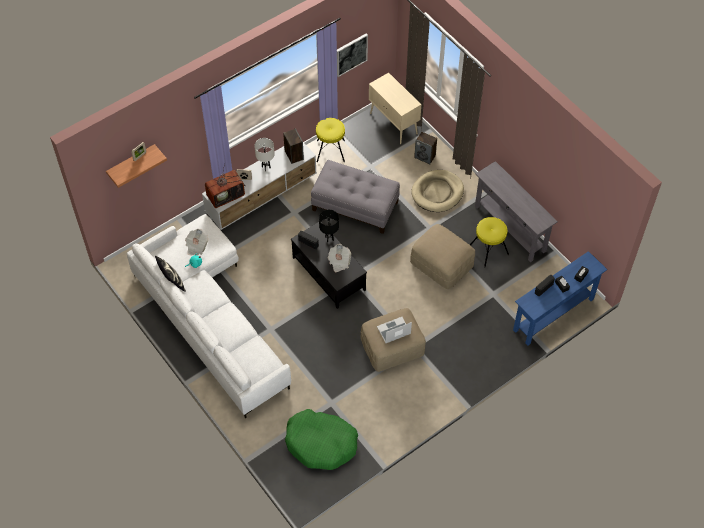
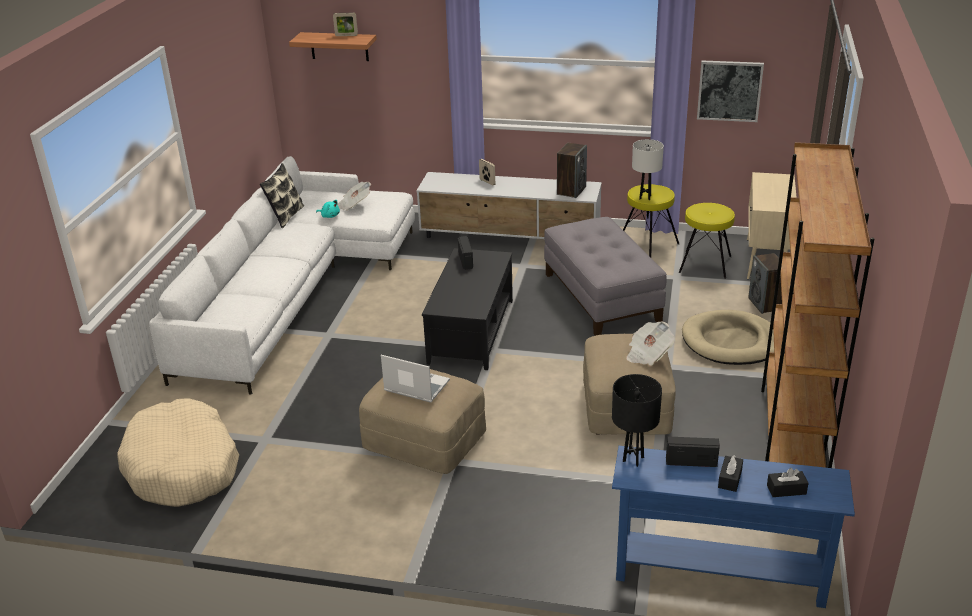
camera: 50 degrees right, 25 degrees down
(226, 195) = (447, 183): television -> none
(266, 167) = (525, 185): white table lamp -> white table lamp (645, 197)
(321, 443) = (183, 467): green dog bed -> beige dog bed
(329, 238) = (494, 270): black table lamp -> black table lamp (633, 459)
(339, 262) = (470, 293): newspaper -> newspaper (648, 354)
(488, 250) = (720, 435): yellow stool -> yellow stool (705, 264)
(510, 228) = (791, 434): grey console table -> brown bookcase

